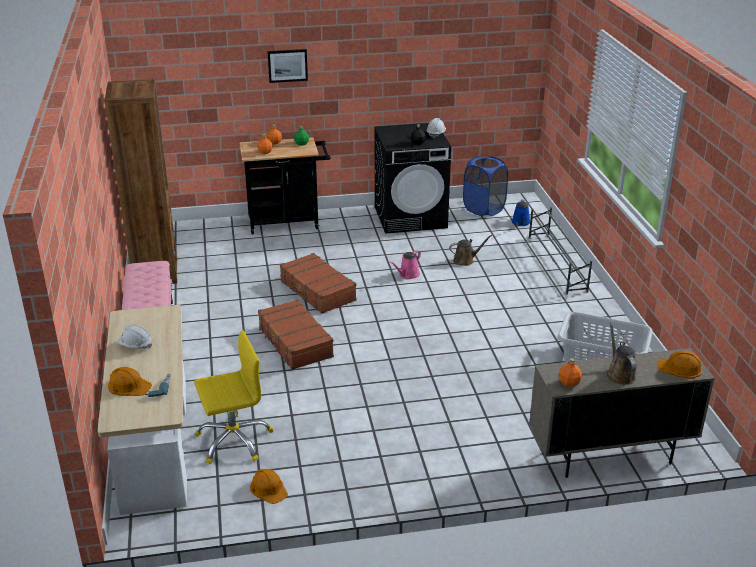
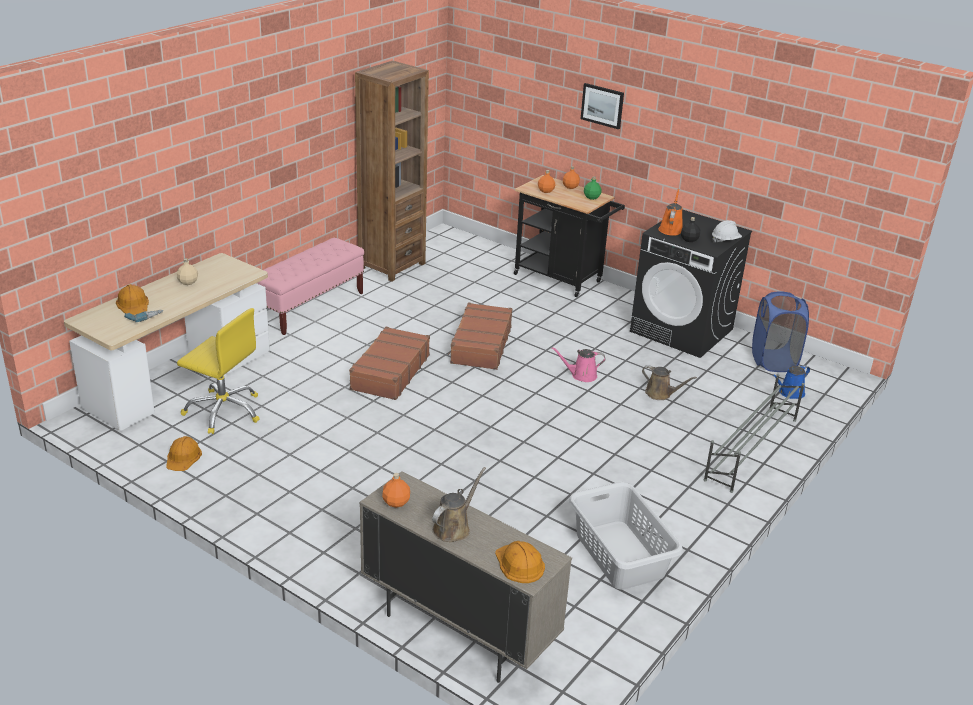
camera: 45 degrees right, 0 degrees up
(135, 346) = (188, 282): white hard hat -> beige bottle
(395, 141) = (670, 229): none -> orange watering can

